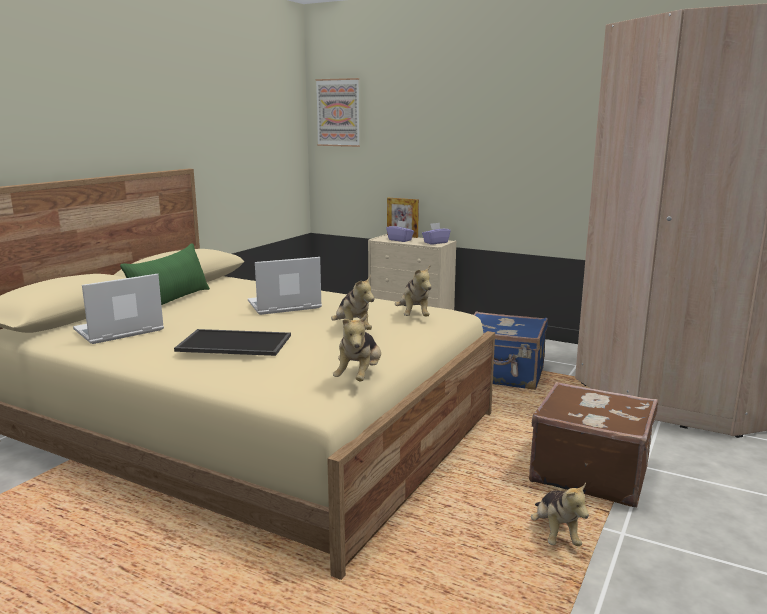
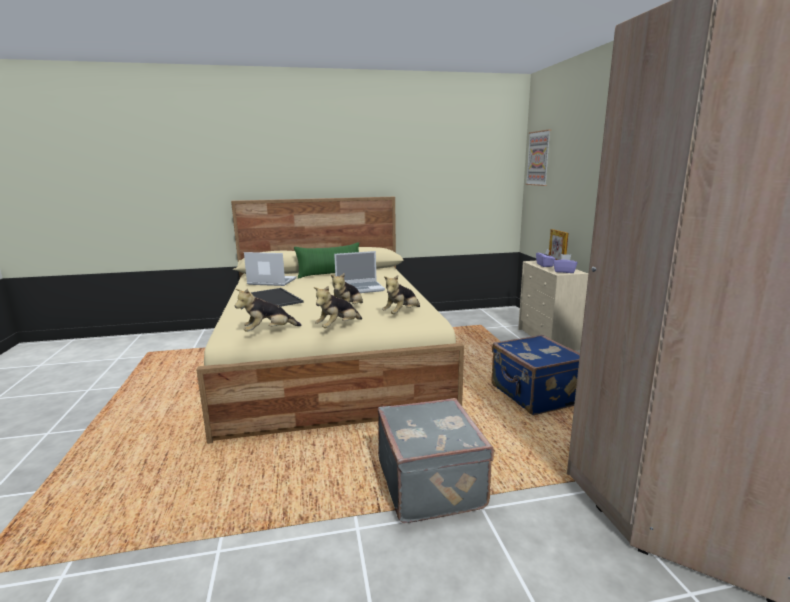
camera: 50 degrees right, 0 degrees up
(283, 306) = (360, 288): laptop -> laptop turned 135 degrees clockwise
(555, 534) = (323, 497): plush toy -> plush toy (338, 327)
(589, 472) = (432, 484): brown suitcase -> grey suitcase

